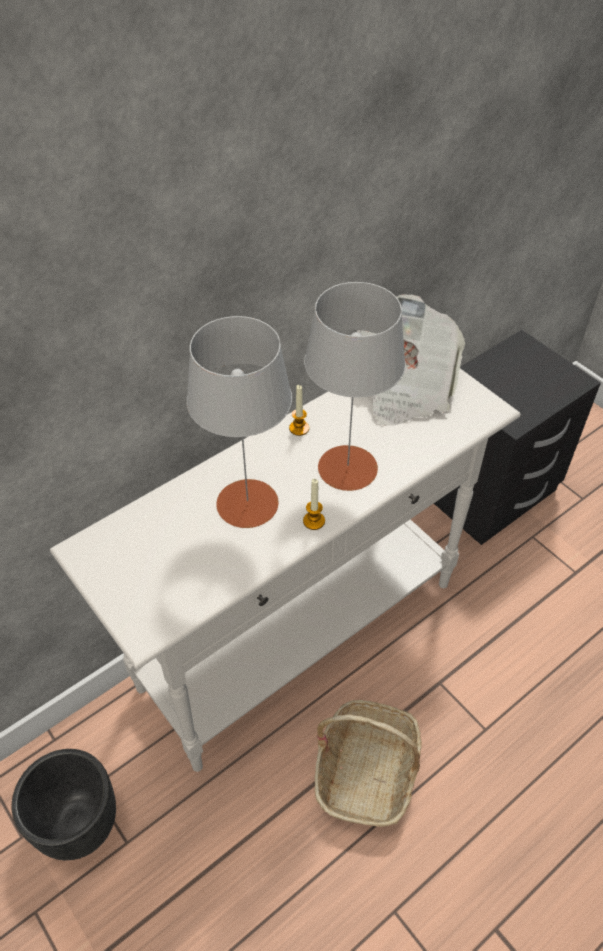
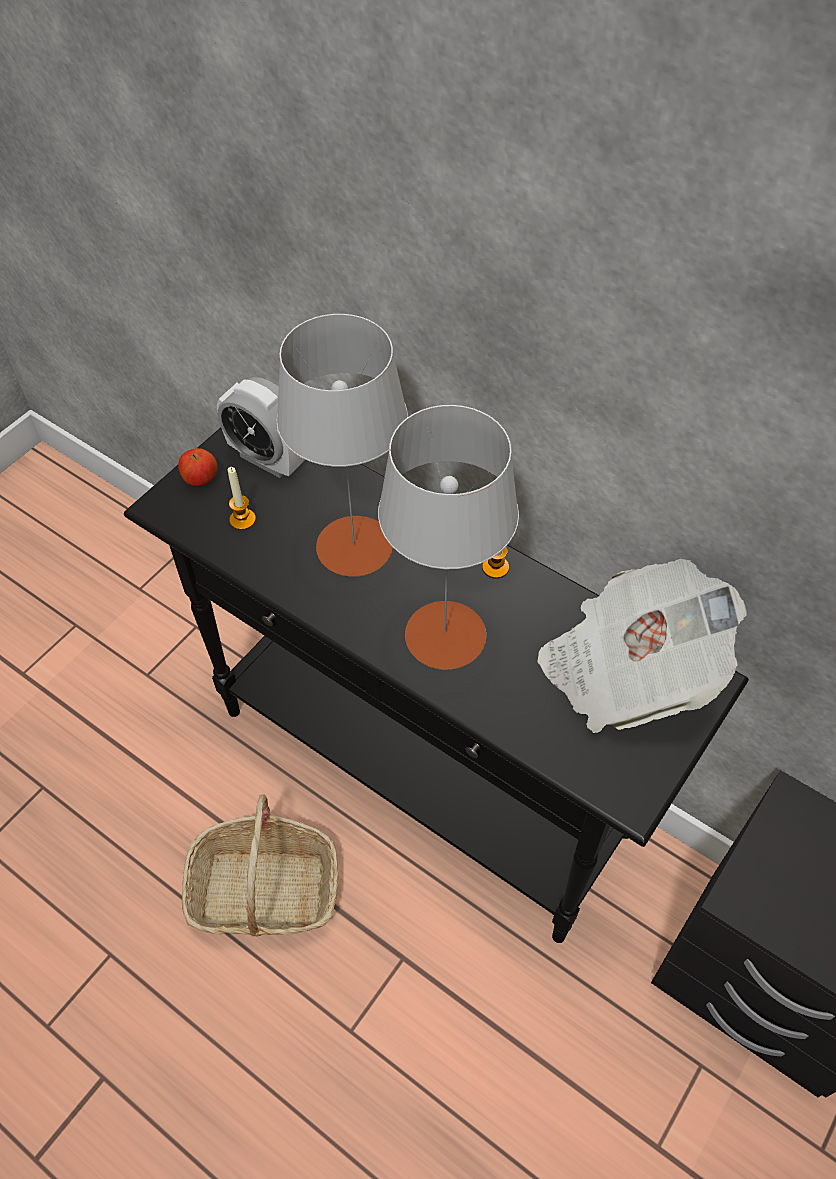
camera: 75 degrees right, 5 degrees up
(79, 822) = (159, 628): black planter -> none
(128, 544) = (268, 459): none -> alarm clock
(128, 597) = (201, 480): none -> apple
(301, 635) = (422, 772): white console table -> black console table
(314, 521) = (346, 618): candle -> candle (242, 520)

